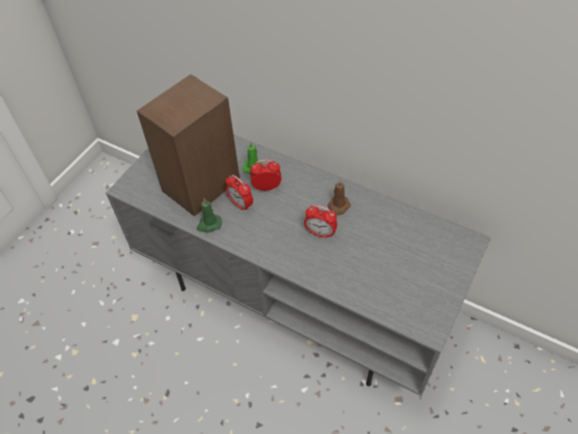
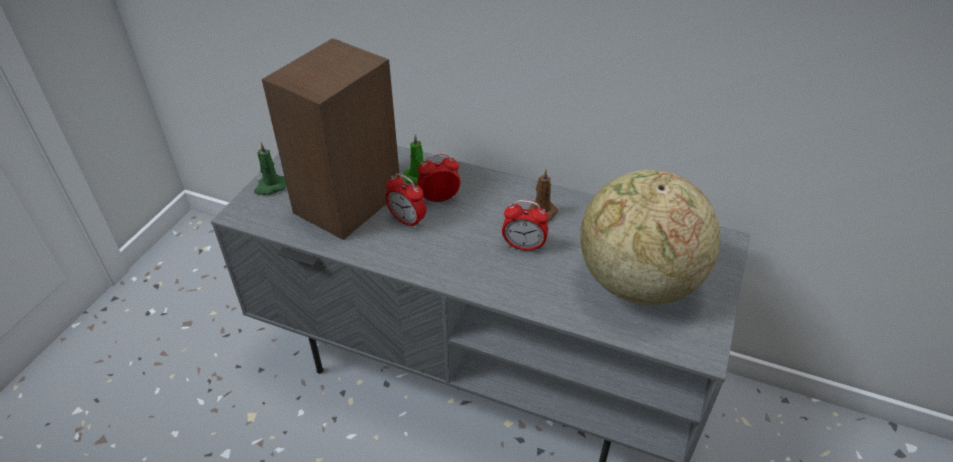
camera: 10 degrees left, 10 degrees down
(209, 224) = (366, 248): green candle -> green candle (270, 187)
(395, 270) = (636, 282): none -> globe

